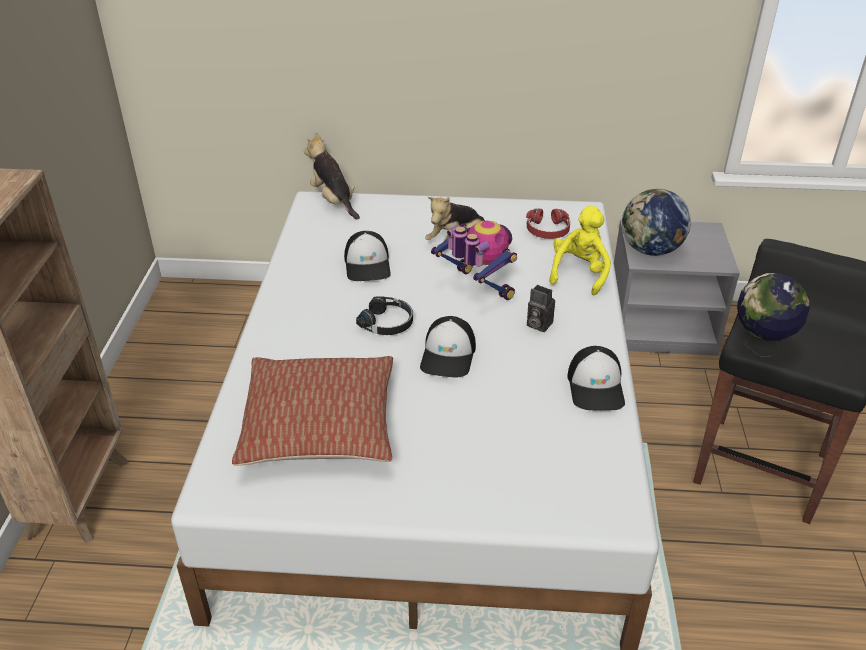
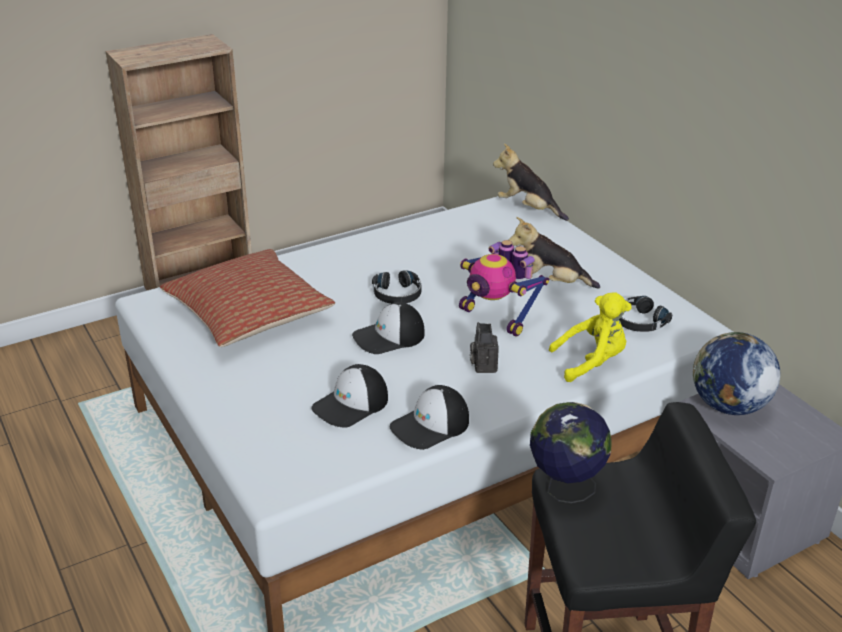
camera: 55 degrees right, 5 degrees down
(334, 201) = (528, 209): plush toy -> plush toy turned 75 degrees counterclockwise
(368, 265) = (461, 257): cap -> cap (351, 404)
(477, 288) = (497, 317): toy robot -> toy robot turned 120 degrees clockwise
(547, 230) = (638, 321): red headphones -> black headphones

